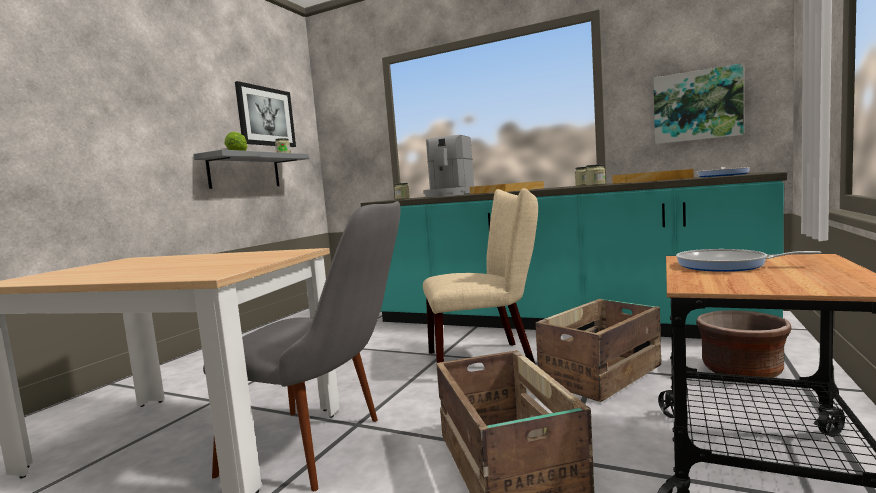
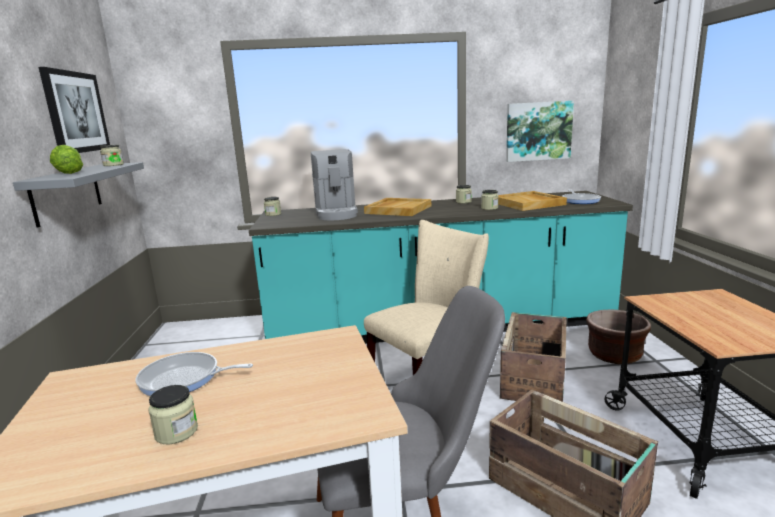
camera: 30 degrees left, 10 degrees up
(109, 274) = (176, 432): none -> jar
(726, 265) = (689, 311): frying pan -> frying pan (184, 379)

